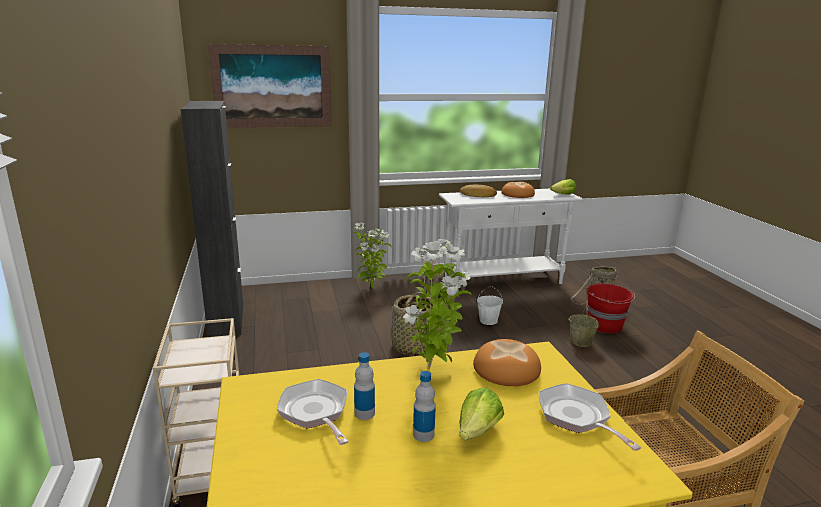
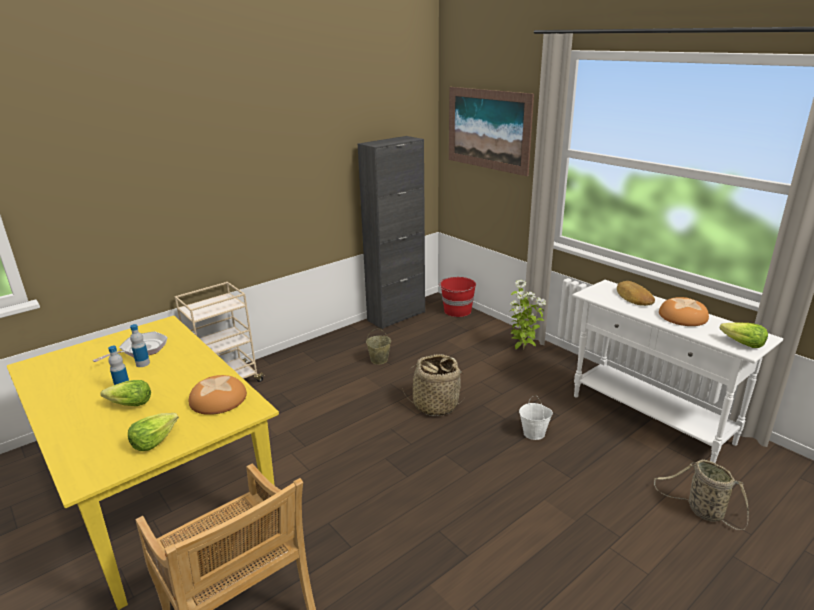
camera: 65 degrees right, 5 degrees up
(431, 369) = (206, 371): potted plant -> none
(577, 417) = (154, 441): frying pan -> lettuce
(581, 342) = (557, 513): beige bucket -> beige bucket (379, 360)
(605, 326) = (629, 529): red bucket -> red bucket (457, 311)

